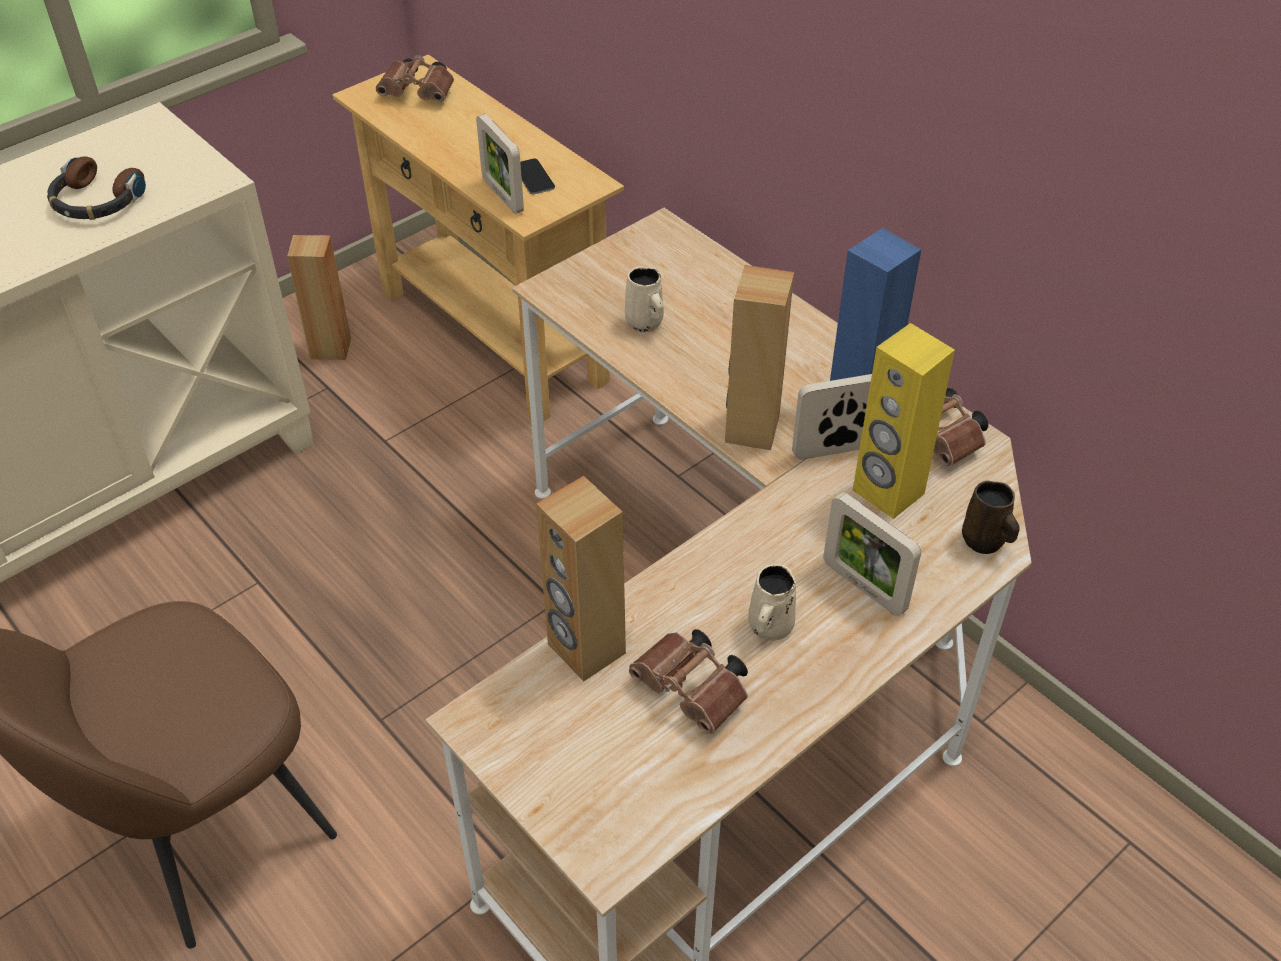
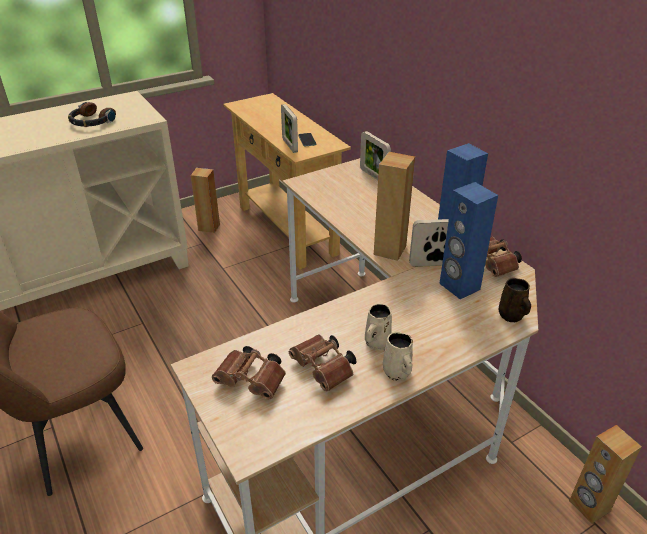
camera: 10 degrees right, 10 degrees down
(420, 94) = (263, 106): brown binoculars -> brown binoculars (253, 382)
(585, 649) = (269, 341): brown speaker -> brown speaker (588, 506)
(645, 323) = (345, 200): beige mug -> beige mug (397, 373)
(864, 587) = (436, 330): picture frame -> picture frame (373, 176)
(887, 492) = (459, 286): yellow speaker -> blue speaker

